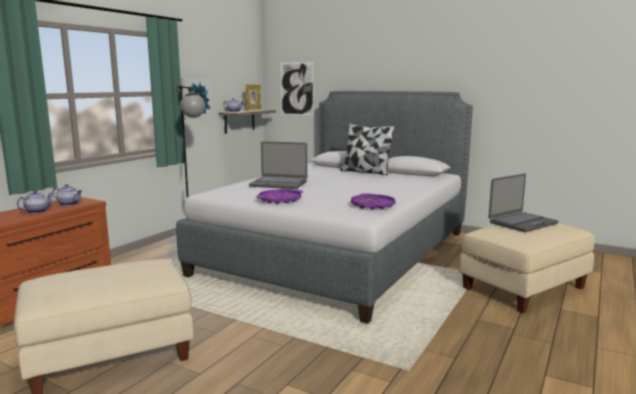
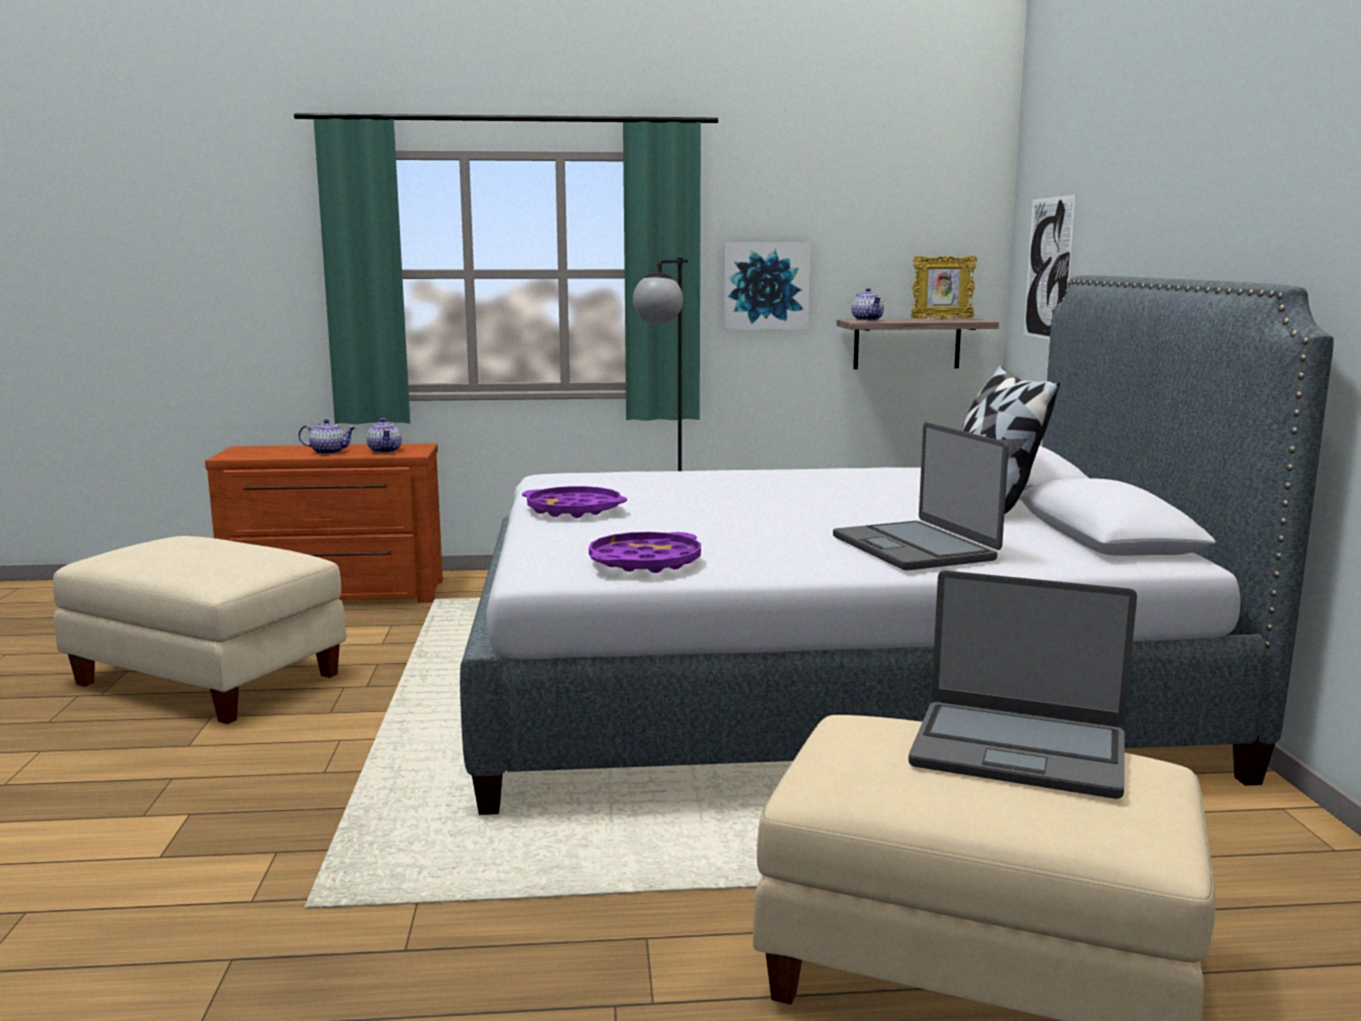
camera: 55 degrees right, 0 degrees up
(279, 184) = (694, 485): laptop -> laptop (915, 548)

